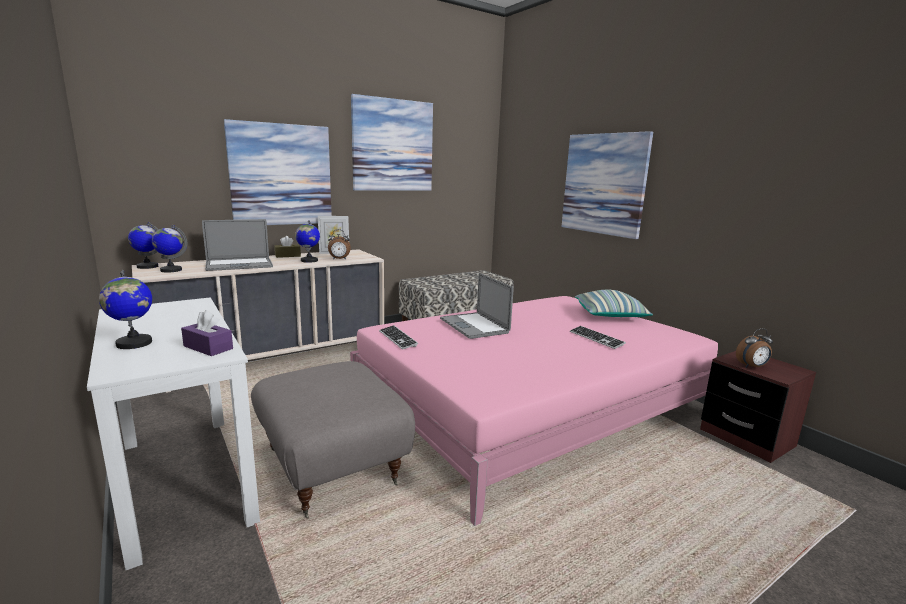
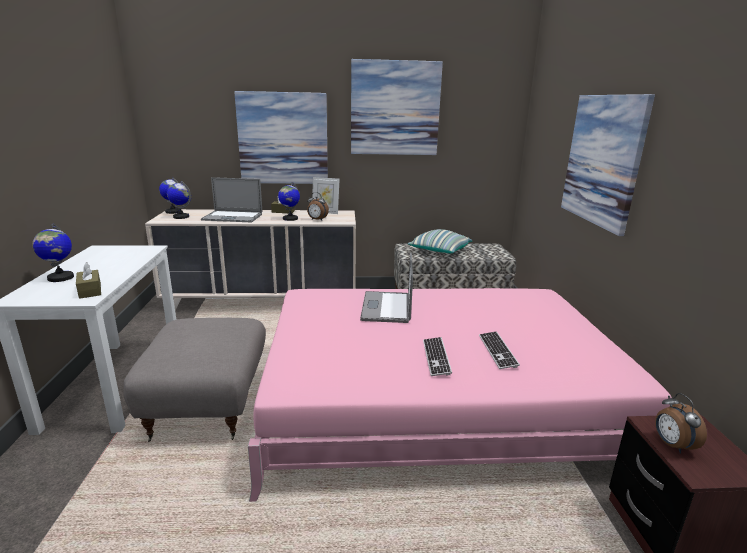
camera: 30 degrees right, 5 degrees up
(208, 347) = (90, 290): purple tissue box -> brown tissue box
(397, 338) = (302, 306): keyboard -> keyboard (436, 357)
(610, 316) = (563, 327): pillow -> pillow (439, 251)
(752, 367) = (672, 445): alarm clock -> alarm clock turned 60 degrees clockwise

